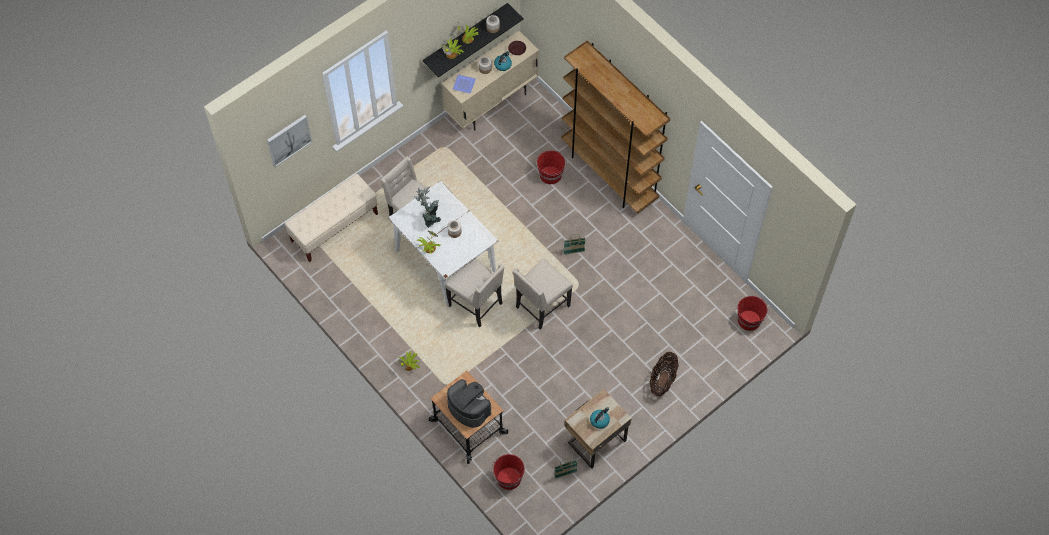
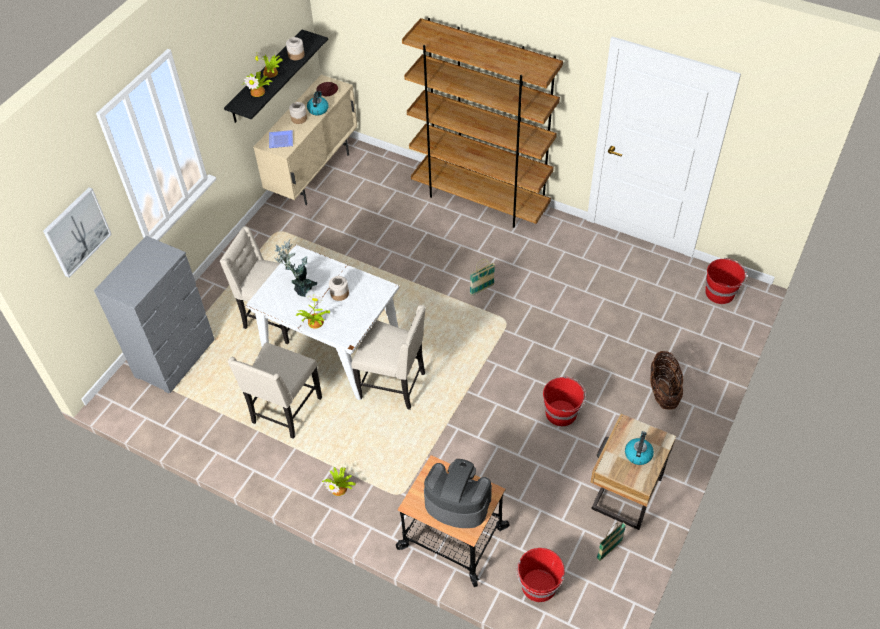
camera: 20 degrees left, 10 degrees down
(334, 227) = (175, 358): beige bench -> grey dresser
(541, 307) = (474, 360): beige chair -> beige chair (285, 411)
(551, 175) = (415, 221): red bucket -> red bucket (561, 413)

